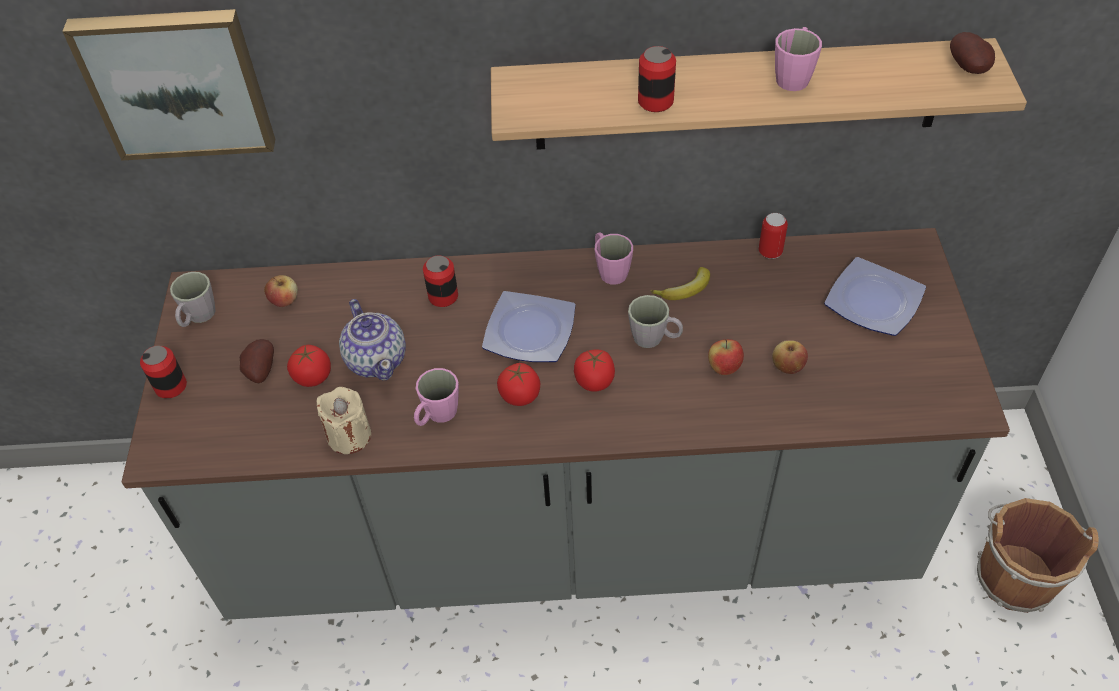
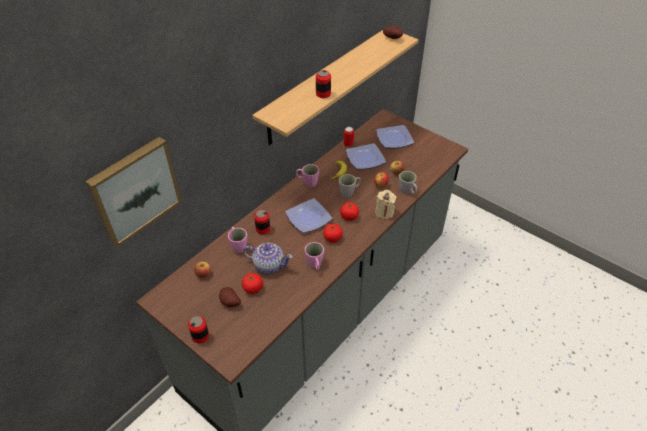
camera: 50 degrees left, 5 degrees down
(198, 317) = (175, 306): grey mug -> grey mug (407, 191)
(349, 436) = (294, 295): beige candle -> beige candle (384, 212)
(766, 299) = (365, 158): none -> plate
(794, 76) = (351, 65): pink mug -> pink mug (238, 245)
(1014, 575) = (455, 217): brown bucket -> none

